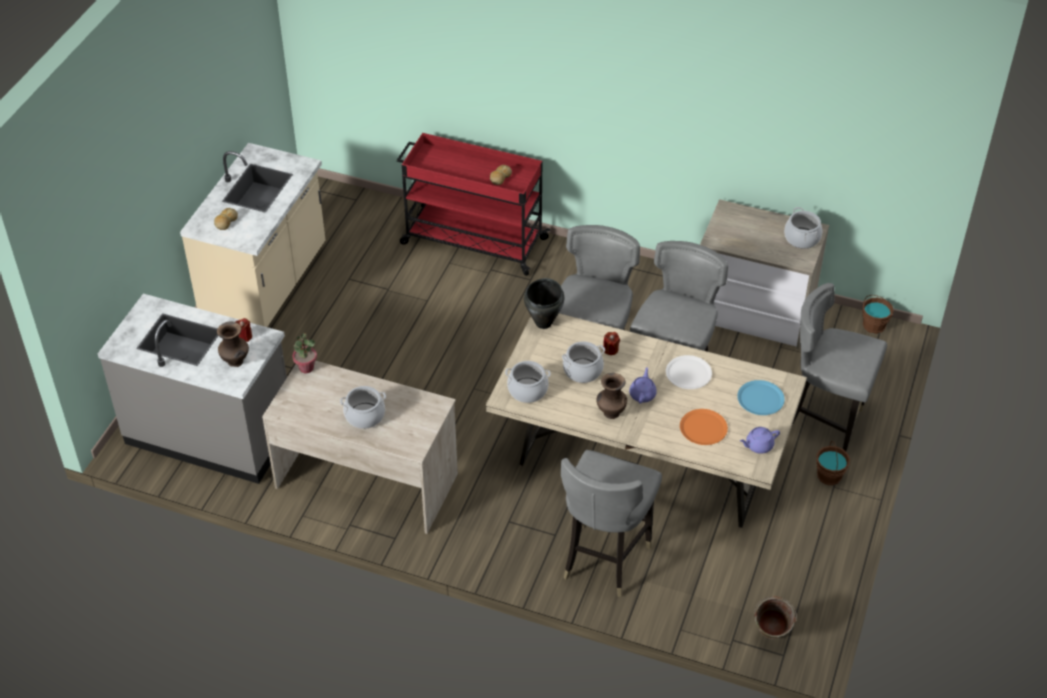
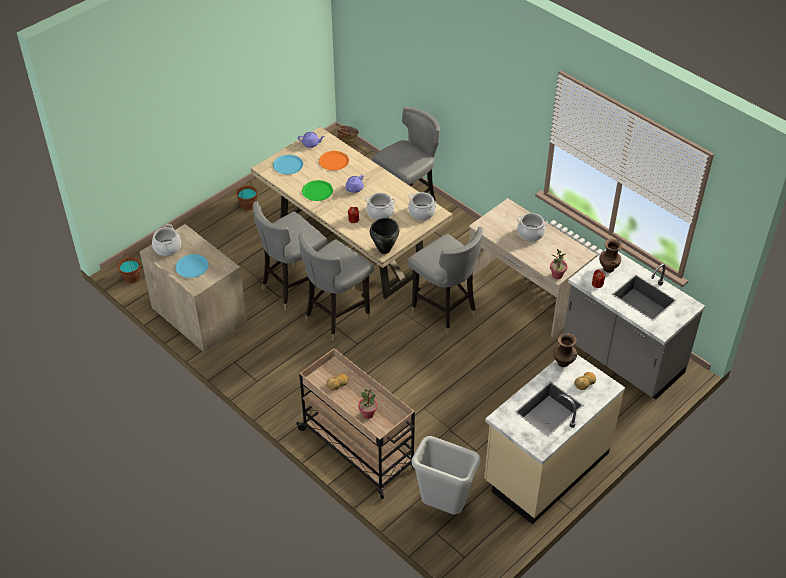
camera: 155 degrees left, 0 degrees up
(359, 220) = (442, 507): none -> grey trash can
(451, 163) = (368, 414): none -> potted plant
(472, 241) = (359, 449): red cart -> beige cart
(610, 413) = (381, 185): brown vase -> brown vase (563, 363)
(688, 373) = (317, 191): white plate -> green plate
(752, 227) = (192, 266): none -> blue plate
(824, 424) = (223, 231): grey chair -> grey chair (444, 311)

